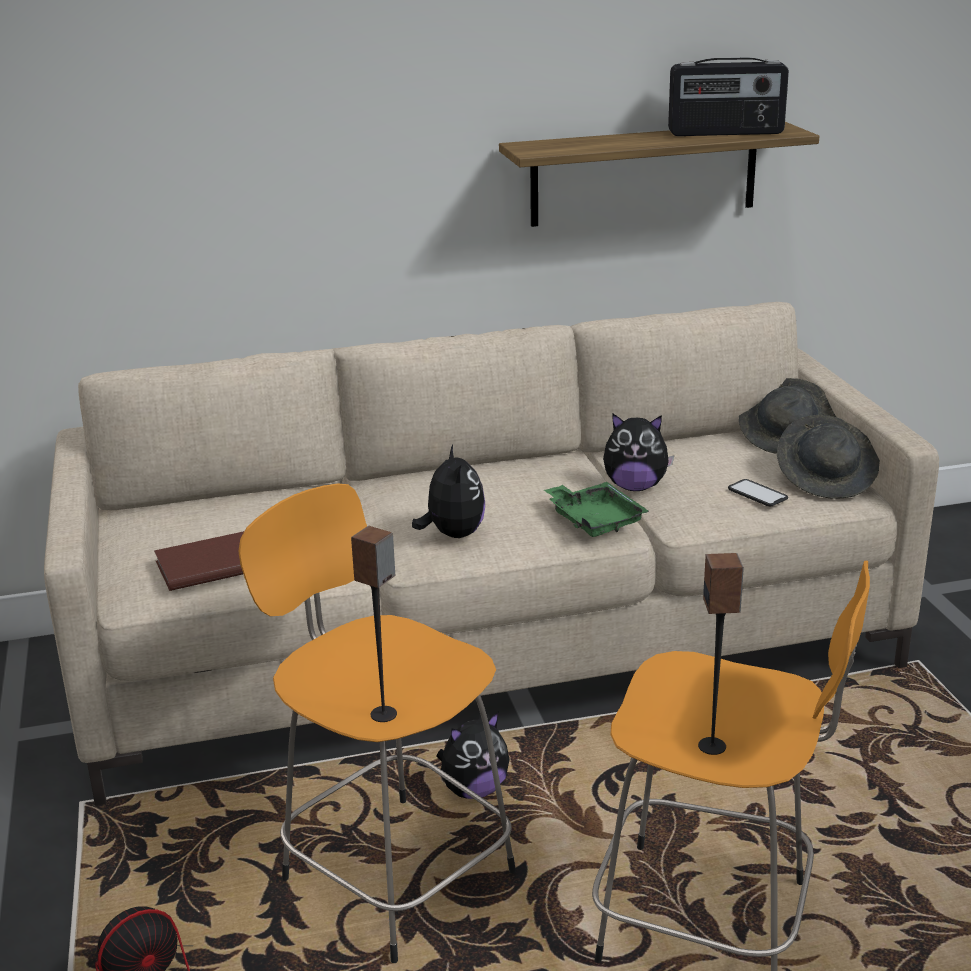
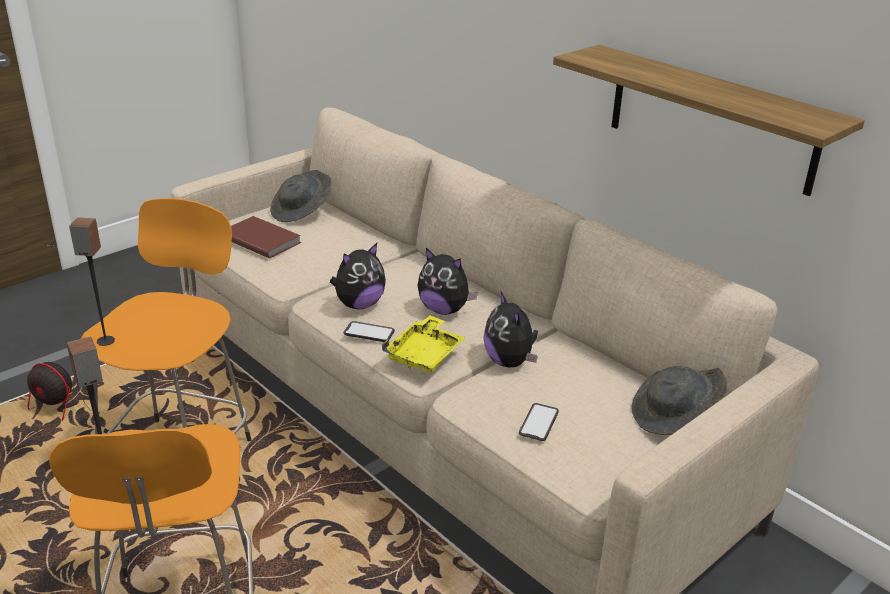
camera: 60 degrees right, 5 degrees up
(474, 790) = (279, 466): plush toy -> plush toy (444, 310)
(522, 540) = (369, 332): none -> phone
(594, 520) = (425, 354): green tray -> yellow tray
(725, 133) = (760, 103): radio -> none
(826, 479) = (610, 457): grey hat -> grey hat (302, 211)

